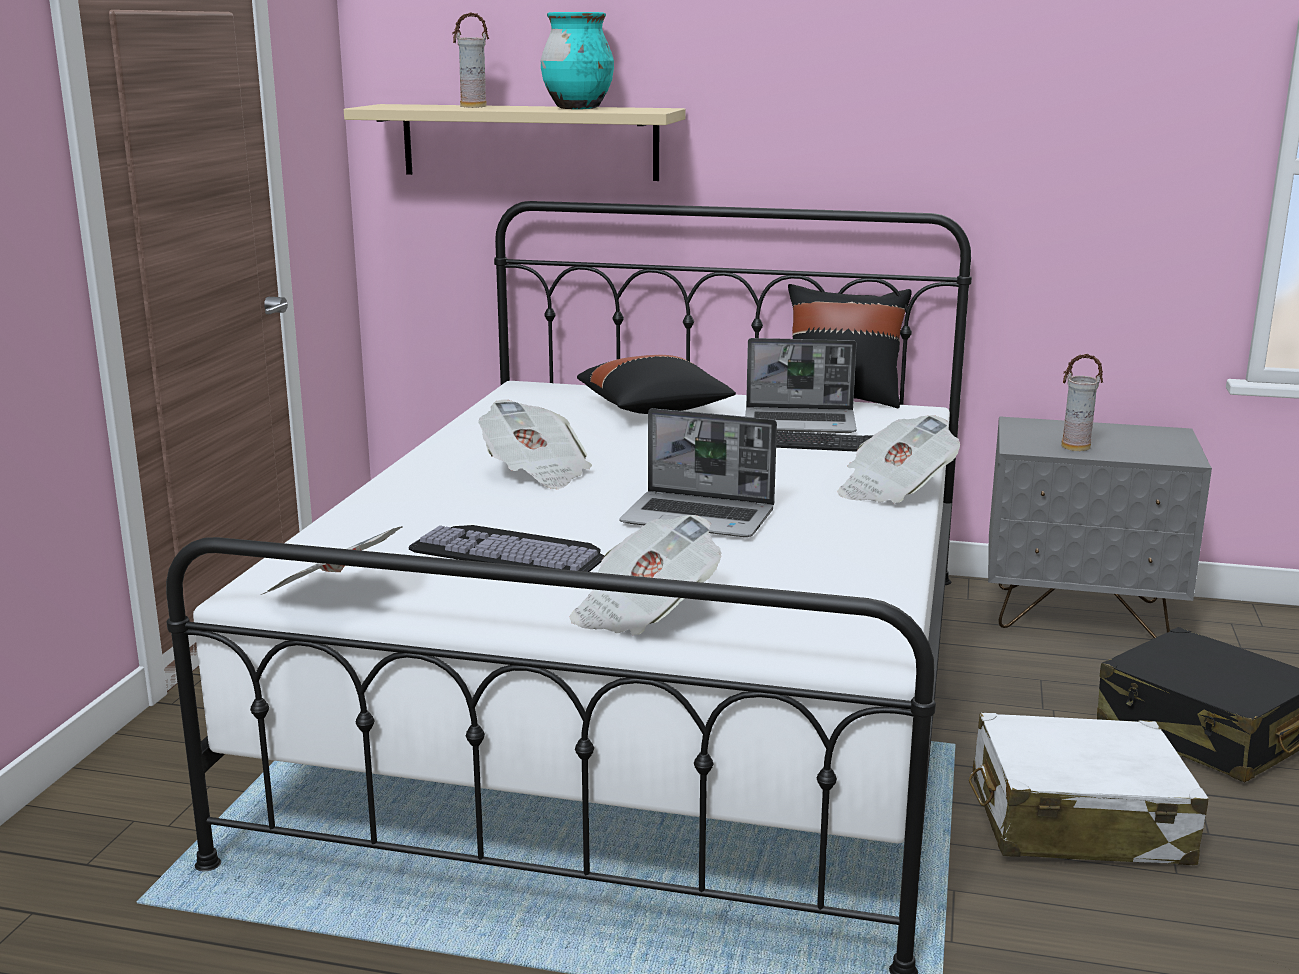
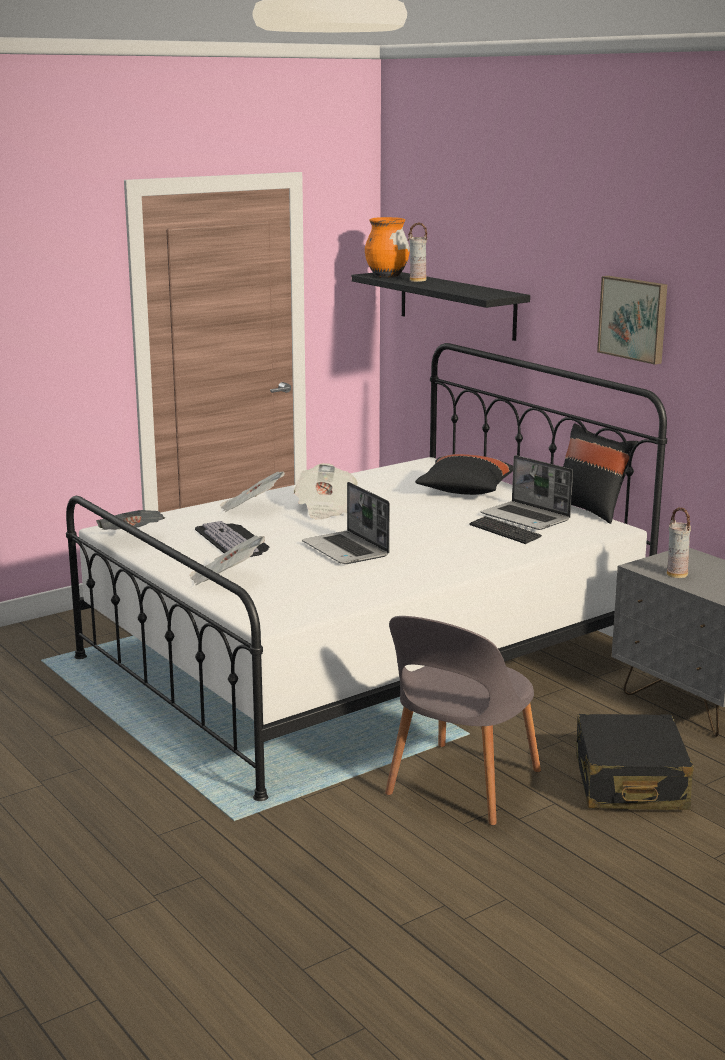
camera: 40 degrees right, 0 degrees up
(404, 106) = (387, 275): none -> orange vase
(529, 142) = (457, 304): beige shelf -> black shelf
(578, 108) = (467, 288): turquoise vase -> none
(891, 119) = (634, 318): none -> picture
(893, 490) = (477, 564): newspaper -> newspaper (251, 509)
(1077, 821) = (460, 786): white suitcase -> grey chair

